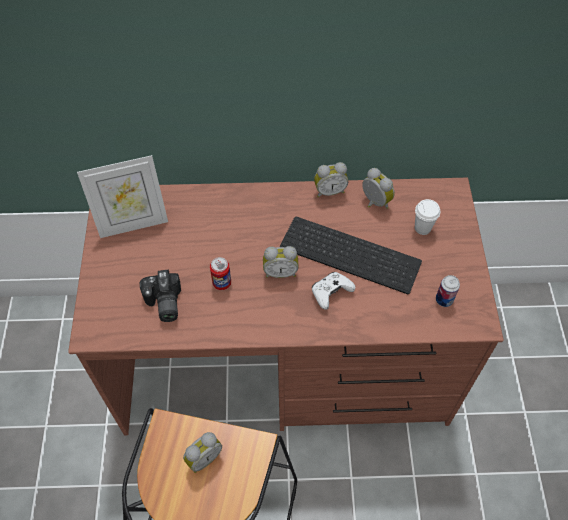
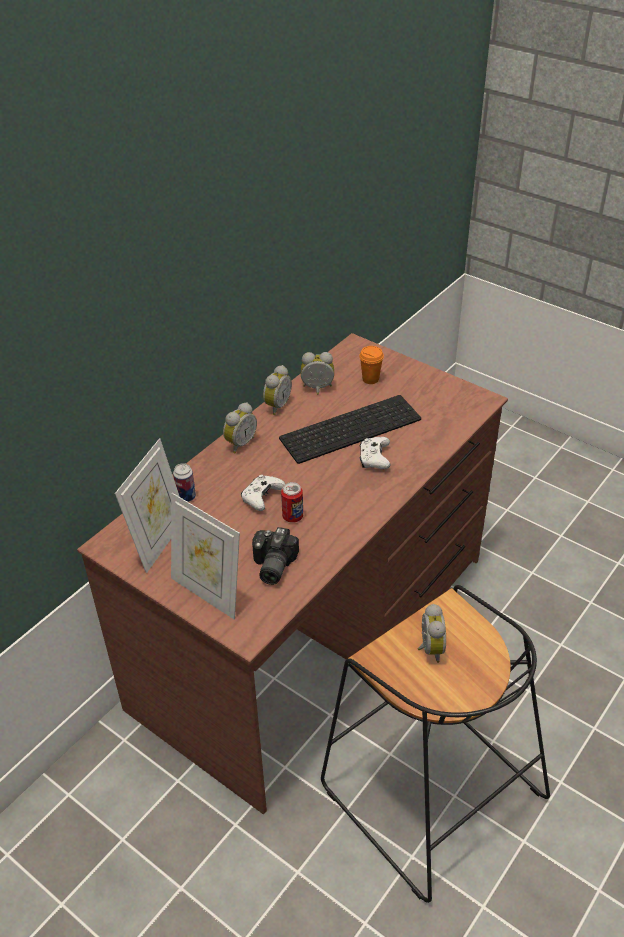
camera: 50 degrees left, 15 degrees down
(109, 285) = (208, 592): none -> picture frame
(163, 303) = (271, 566): camera -> camera turned 75 degrees clockwise
(224, 251) = (262, 497): none -> white game controller
(280, 272) = (322, 476): alarm clock -> alarm clock (239, 443)
(422, 228) = (370, 379): white cup -> orange cup
(444, 300) = (445, 405): can -> can (186, 497)

